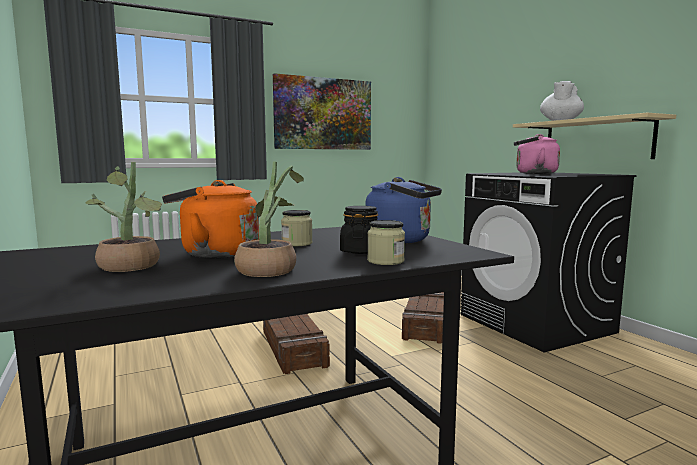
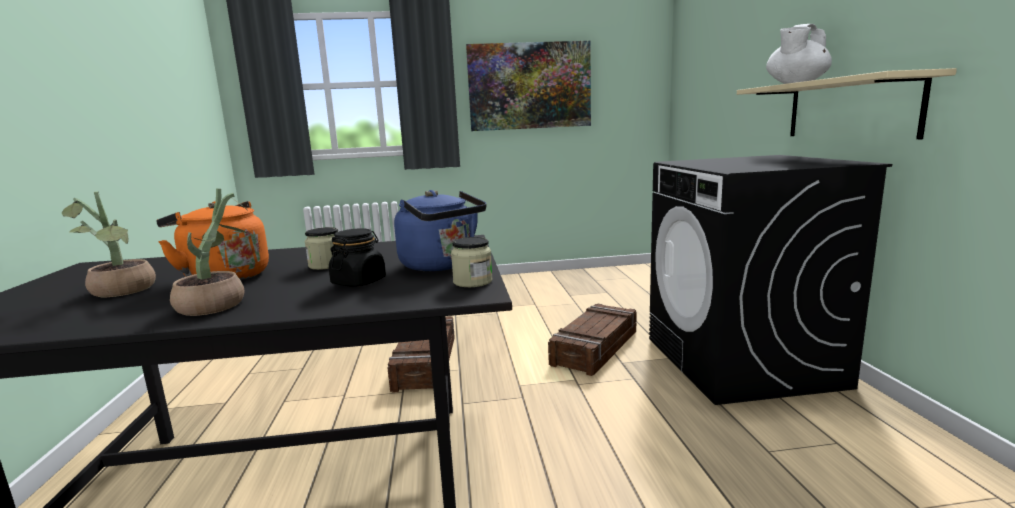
camera: 20 degrees right, 5 degrees up
(385, 261) = (348, 300): jar -> jar (472, 281)
(533, 173) = (740, 161): pink kettle -> none

